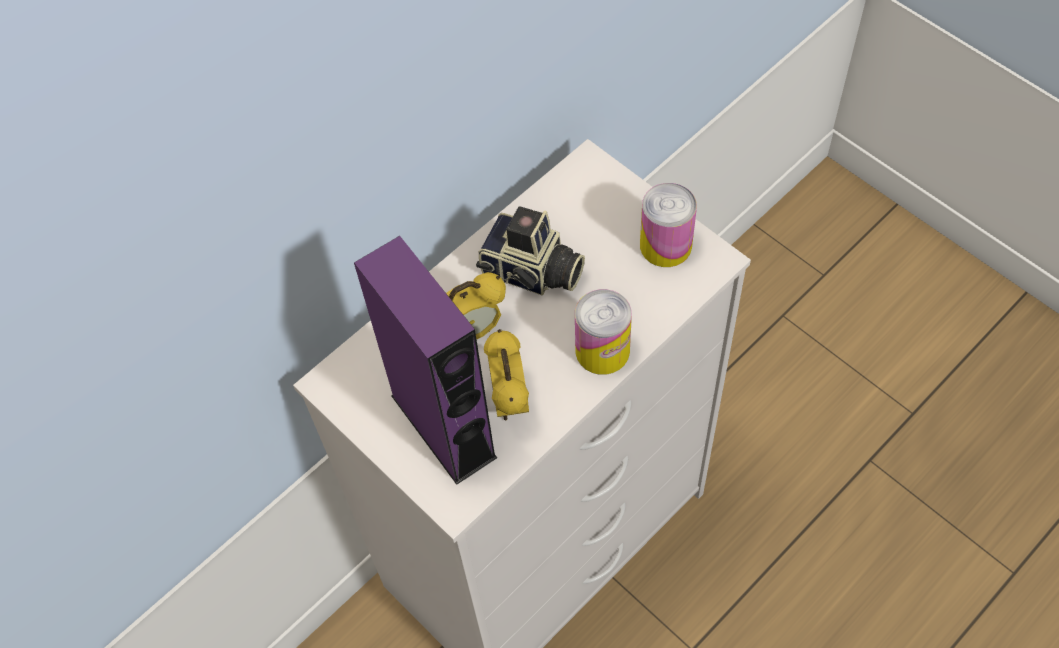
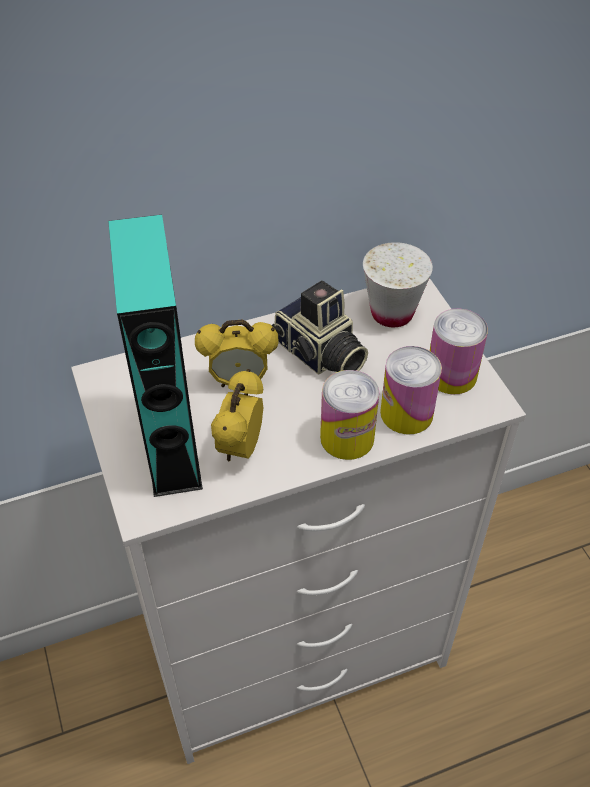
camera: 20 degrees right, 10 degrees down
(443, 426) = (172, 445): purple speaker -> turquoise speaker
(578, 199) = (392, 313): none -> white cup
(644, 303) = (406, 413): none -> can

